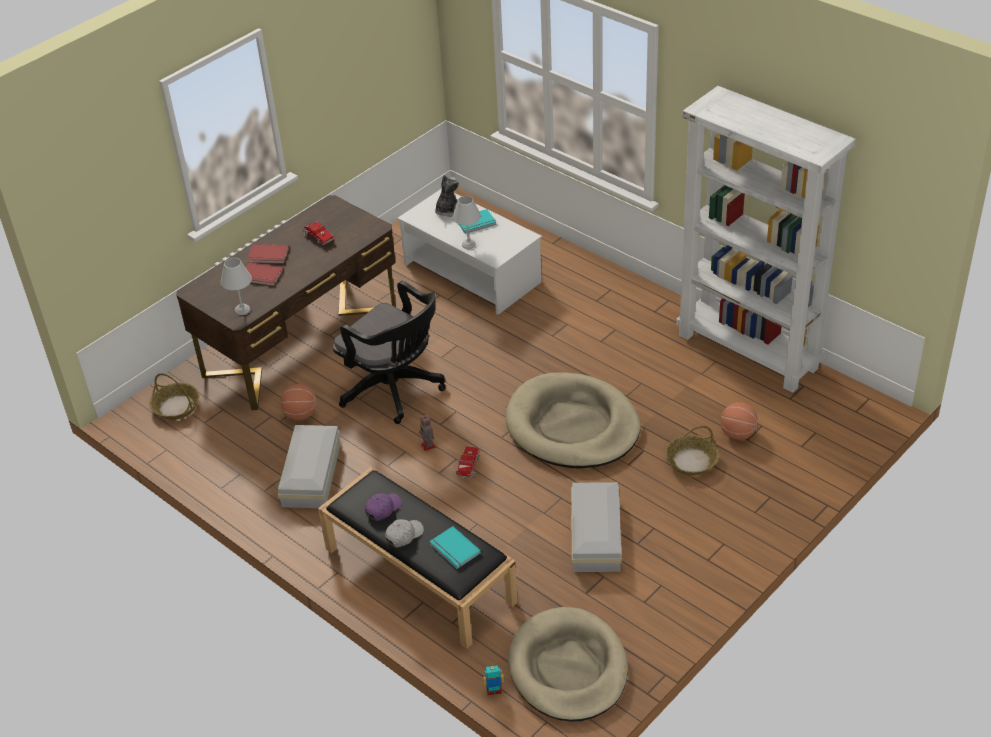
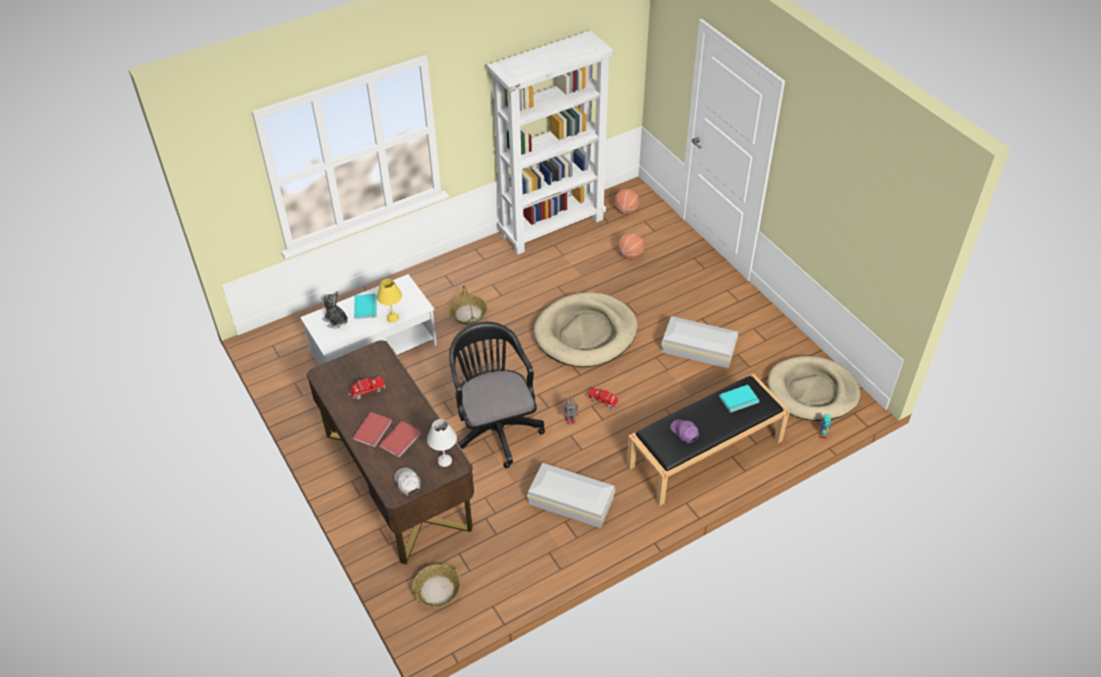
camera: 75 degrees left, 5 degrees up
(301, 414) = (494, 496): basketball -> basketball (626, 210)
(395, 390) = (495, 427): black office chair -> black office chair turned 75 degrees counterclockwise
(404, 535) = (716, 425): white cap -> white cap (407, 483)
(469, 244) = (392, 317): white table lamp -> yellow table lamp
(691, 461) = (647, 284): basket -> basket (468, 314)

